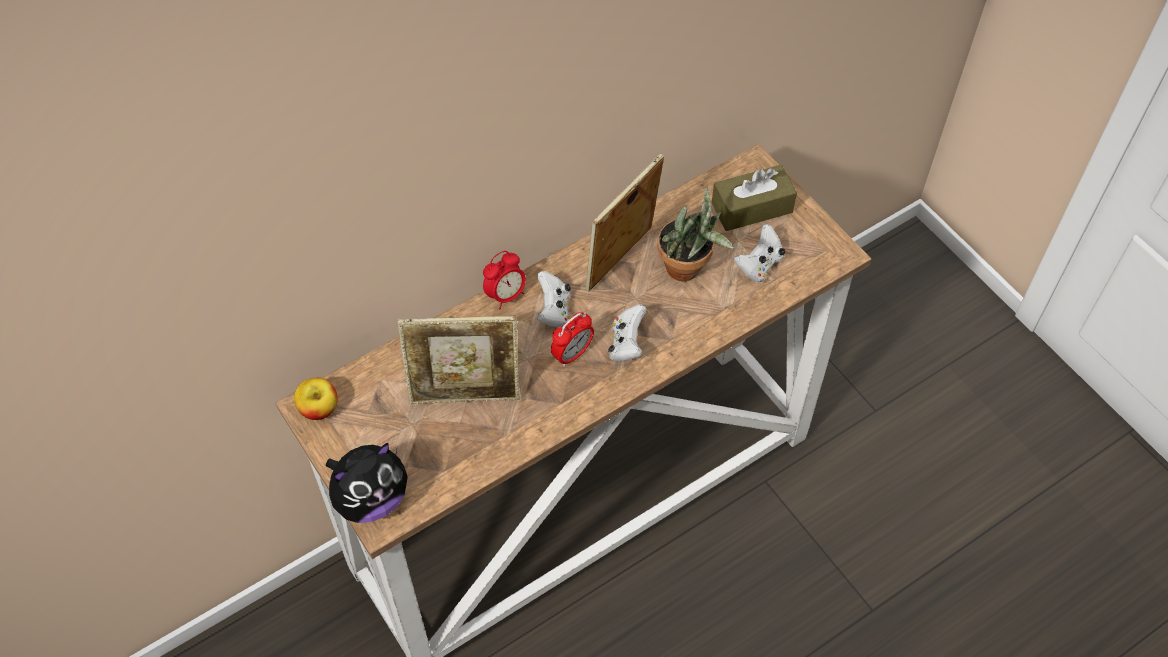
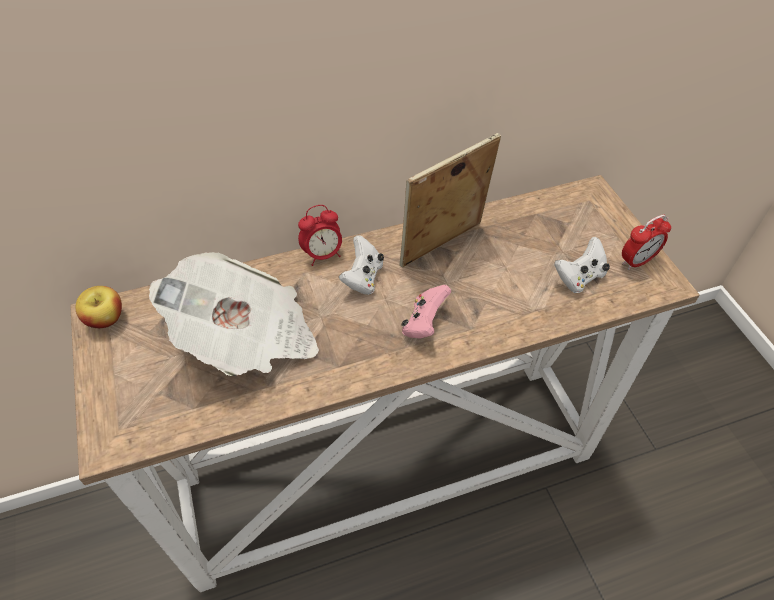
camera: 15 degrees right, 5 degrees down
(371, 499) = (108, 420): plush toy -> none
(466, 396) = (247, 338): picture frame -> newspaper
(572, 354) = (367, 321): alarm clock -> alarm clock (637, 261)
(626, 344) = (424, 323): white game controller -> pink game controller
(688, 270) = (506, 267): potted plant -> none
(752, 208) = (583, 225): brown tissue box -> none

